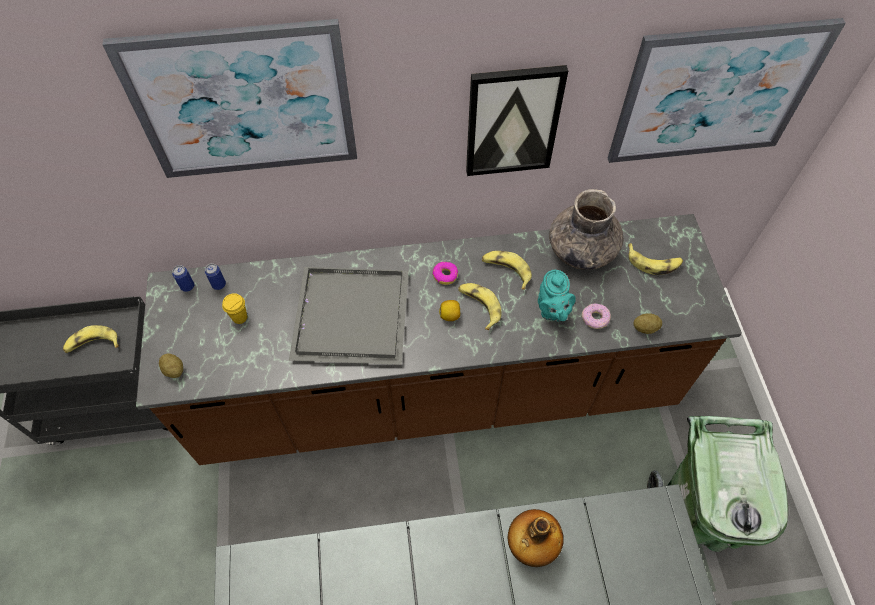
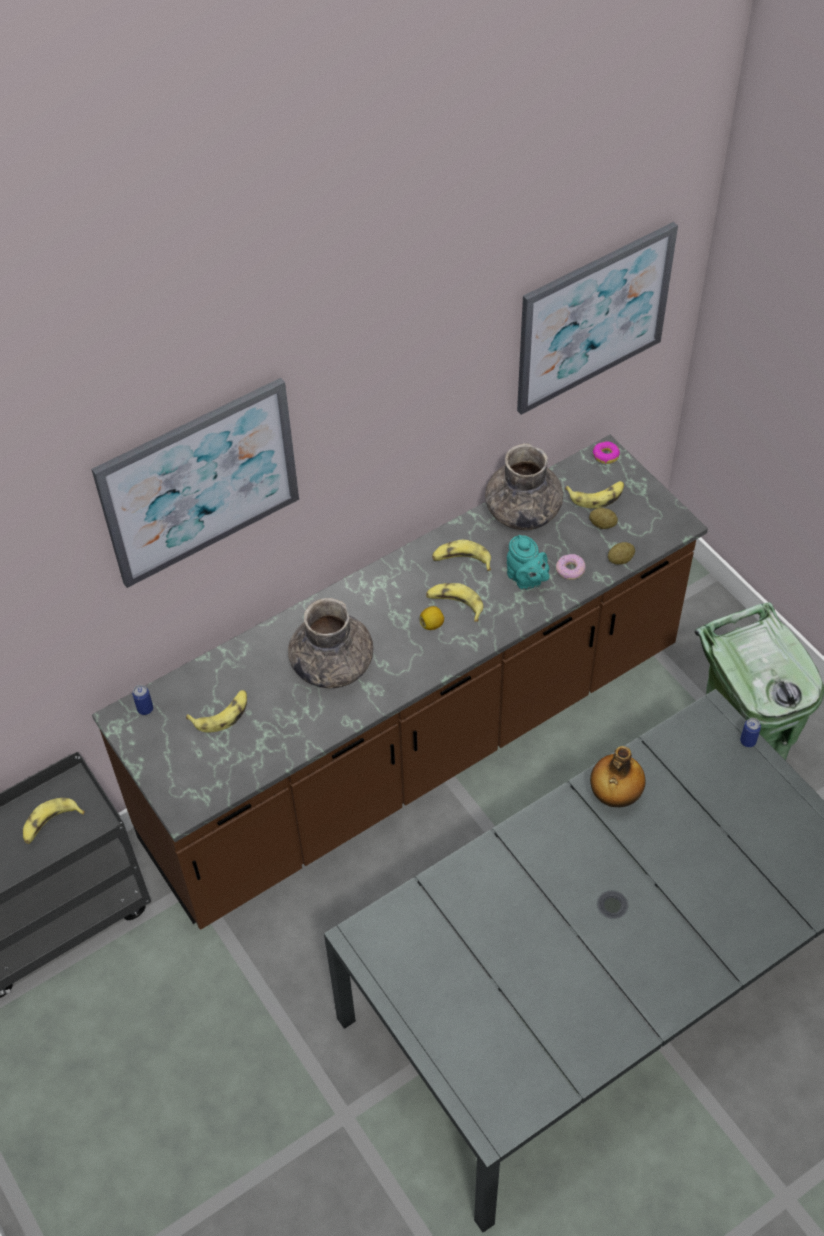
camera: 25 degrees left, 5 degrees down
(174, 370) = (189, 790): potato -> potato (602, 524)
(219, 284) = (177, 693): can -> can (748, 741)
(240, 317) = (222, 714): yellow cup -> banana
(349, 314) = (332, 665): grey tray -> grey vase
(445, 275) = (404, 589): donut -> donut (605, 455)
(512, 121) = (428, 409): picture -> none

